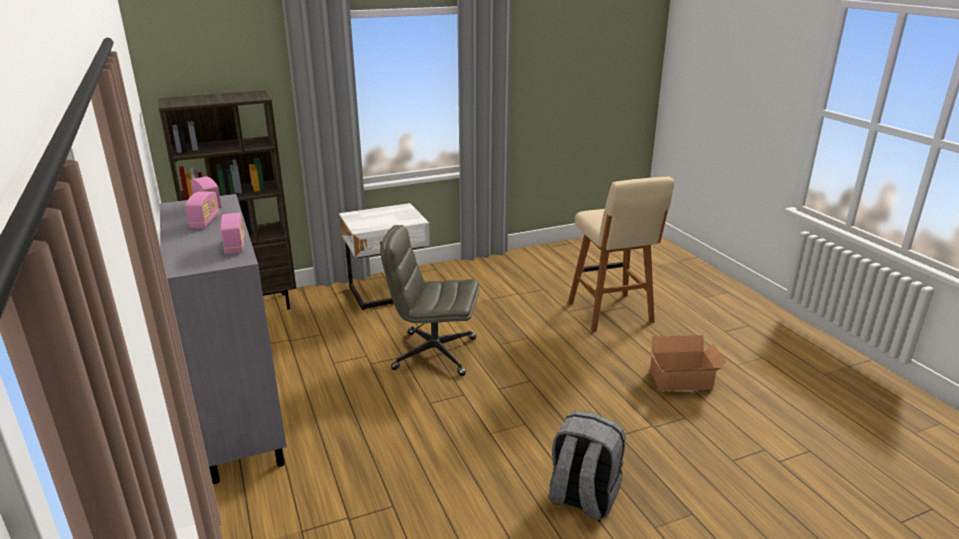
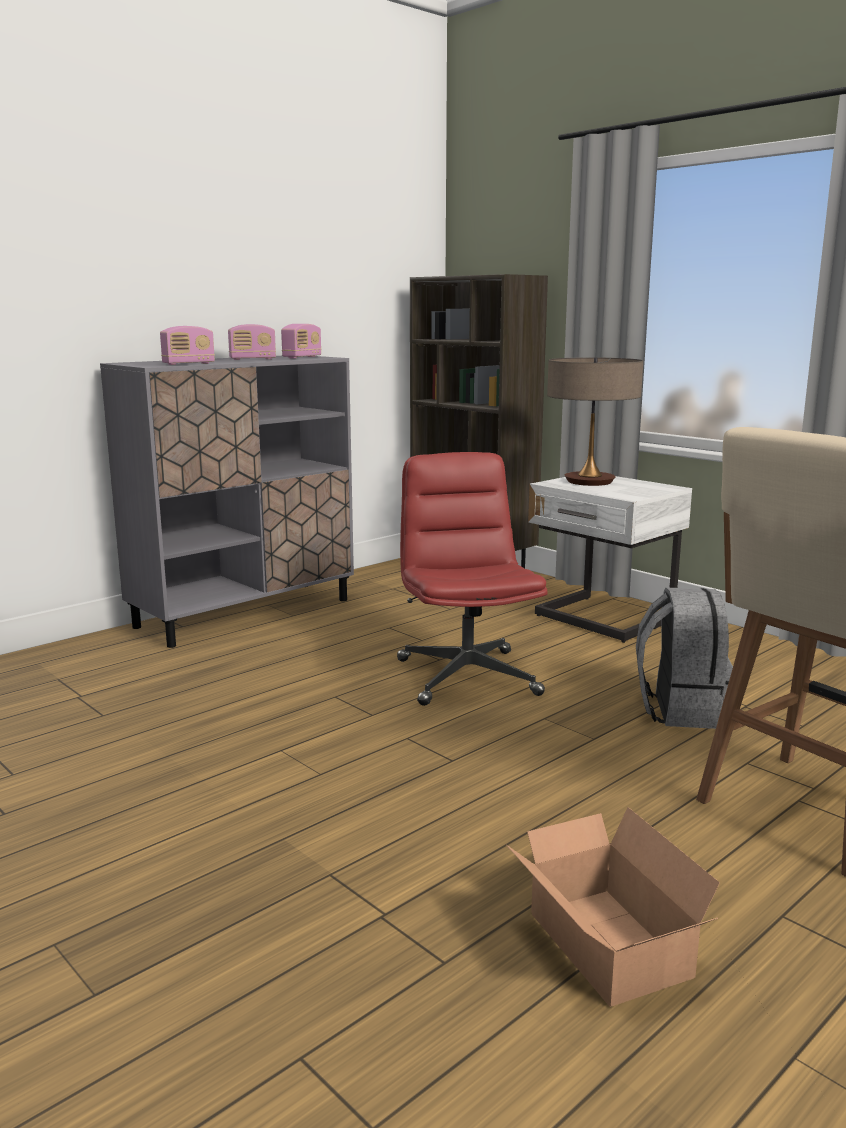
camera: 70 degrees right, 10 degrees down
(367, 219) = (589, 481): none -> table lamp
(433, 353) = (466, 676): grey office chair -> red office chair
(582, 498) = (131, 853): grey backpack -> grey backpack (680, 710)

